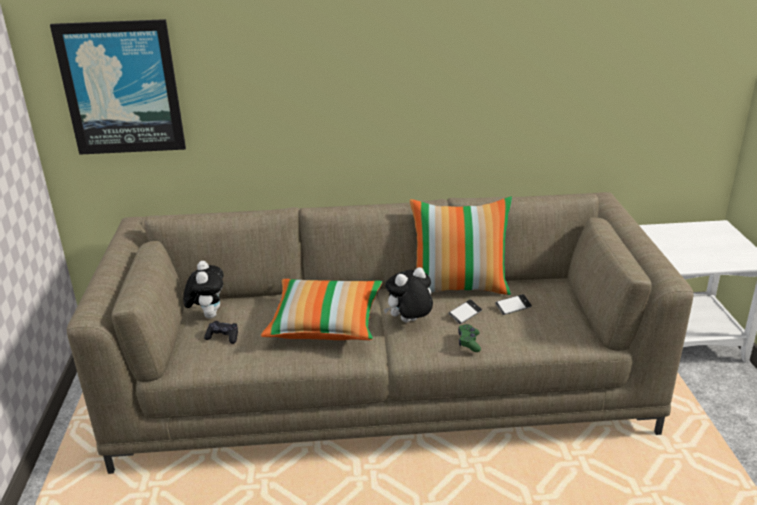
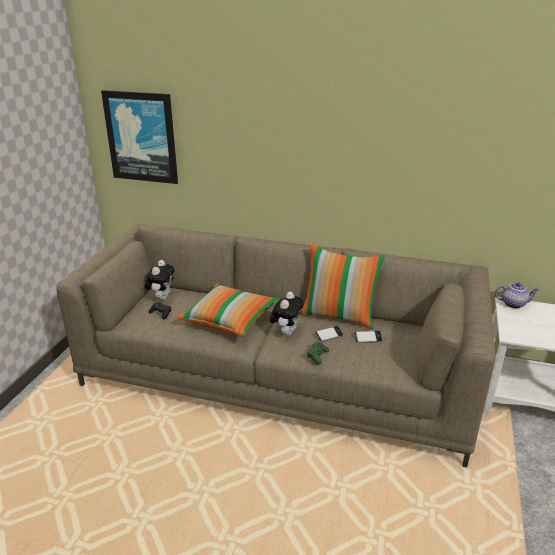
camera: 20 degrees right, 0 degrees up
(409, 322) = (286, 332): plush toy -> plush toy turned 120 degrees clockwise
(646, 230) = (513, 304): none -> teapot

